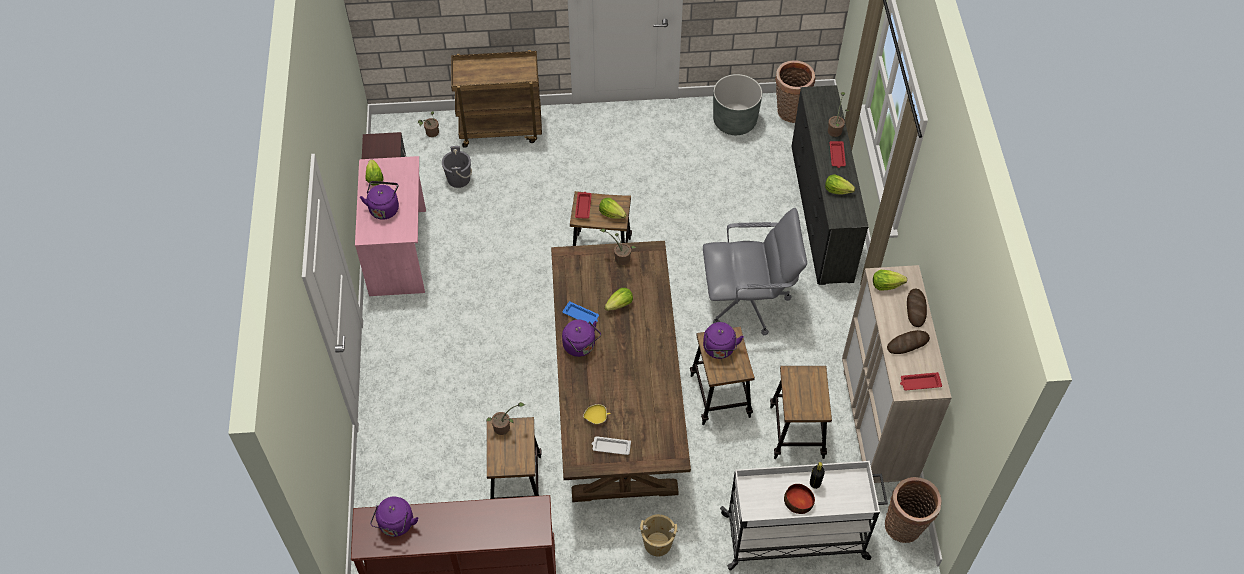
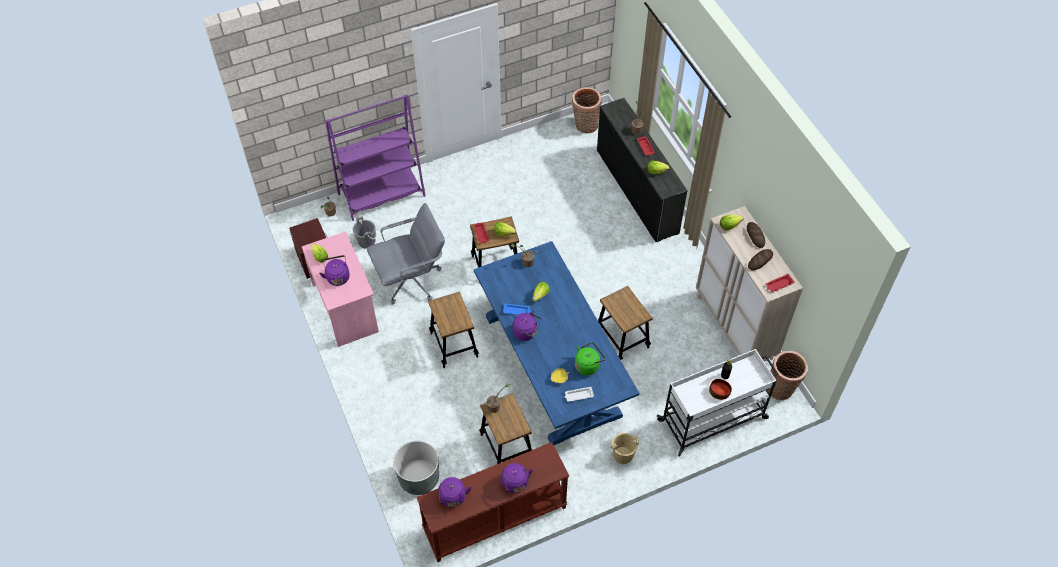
camera: 20 degrees left, 0 degrees up
(501, 128) = (382, 195): brown cart -> purple bookcase
(616, 400) = (551, 365): brown dining table -> blue dining table
(640, 412) = (588, 365): none -> green kettle
(719, 349) = (620, 306): purple kettle -> purple kettle (516, 484)
(734, 121) = (549, 143): grey planter -> grey planter (419, 478)
(748, 302) = (613, 269): grey office chair -> grey office chair (411, 280)
(796, 432) = (684, 348): stool -> stool (454, 345)

